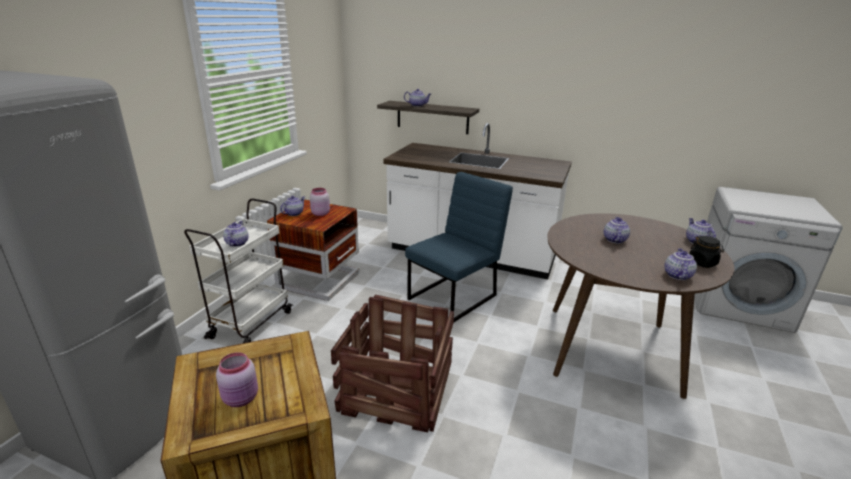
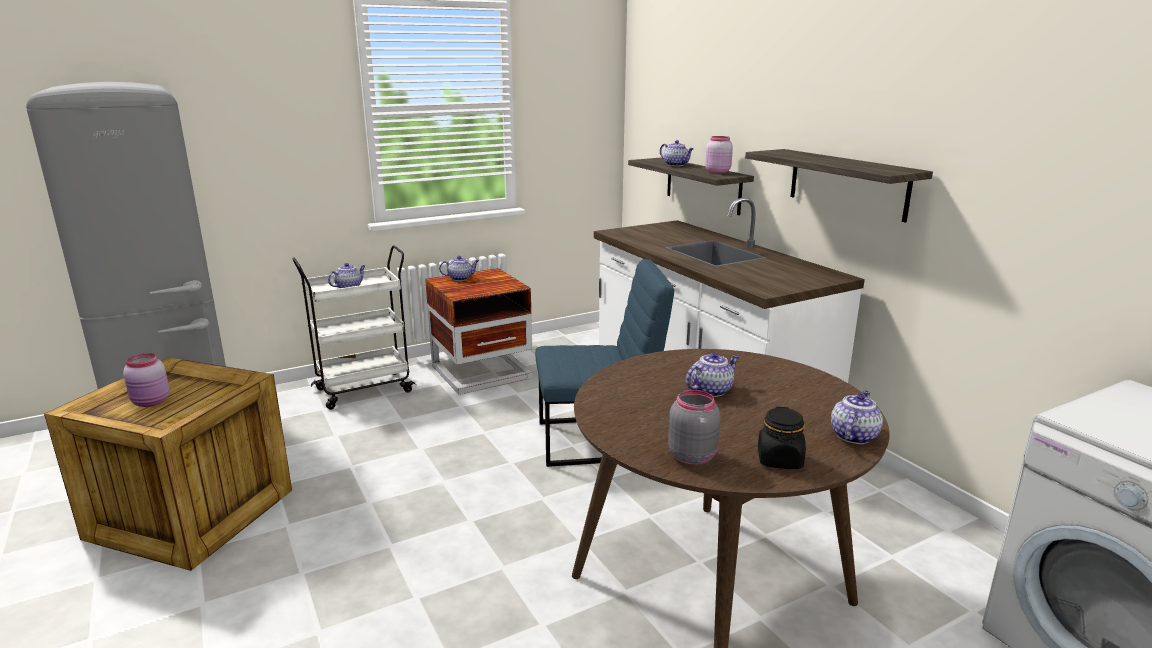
camera: 40 degrees right, 5 degrees down
(320, 213) = (484, 284): pink jar -> pink jar (717, 172)
(395, 391) = (385, 501): crate -> none
(554, 108) = (847, 184): none -> shelf
(677, 275) = (692, 455): teapot -> grey jar

